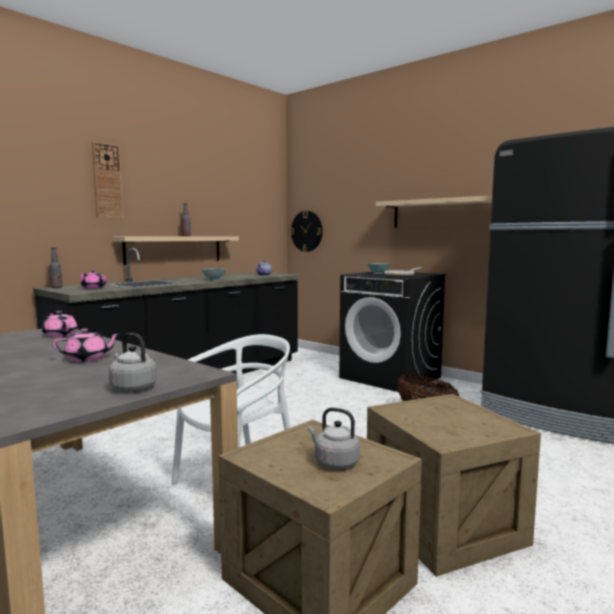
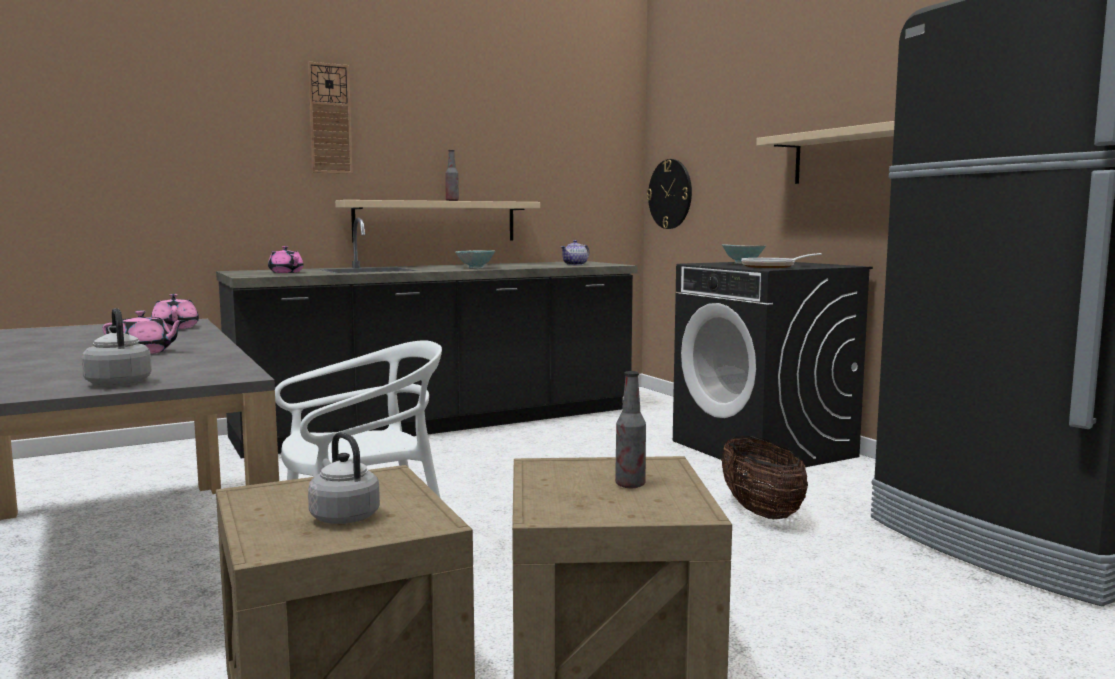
camera: 20 degrees right, 0 degrees up
(56, 287) = (243, 271): bottle -> bottle (630, 485)

